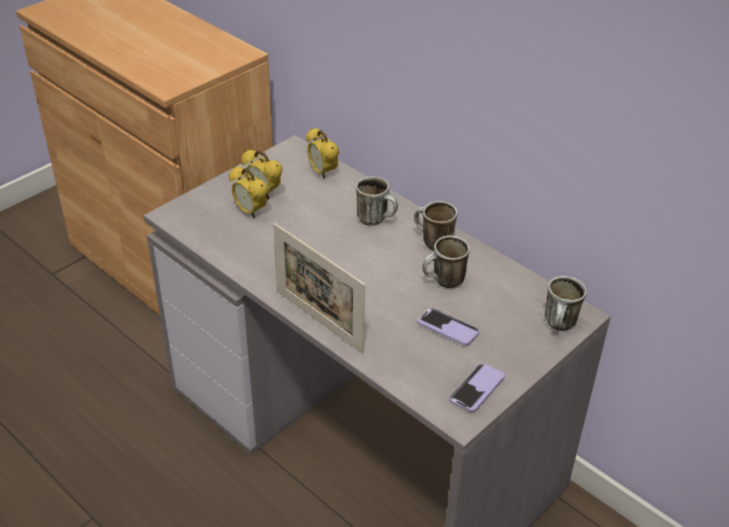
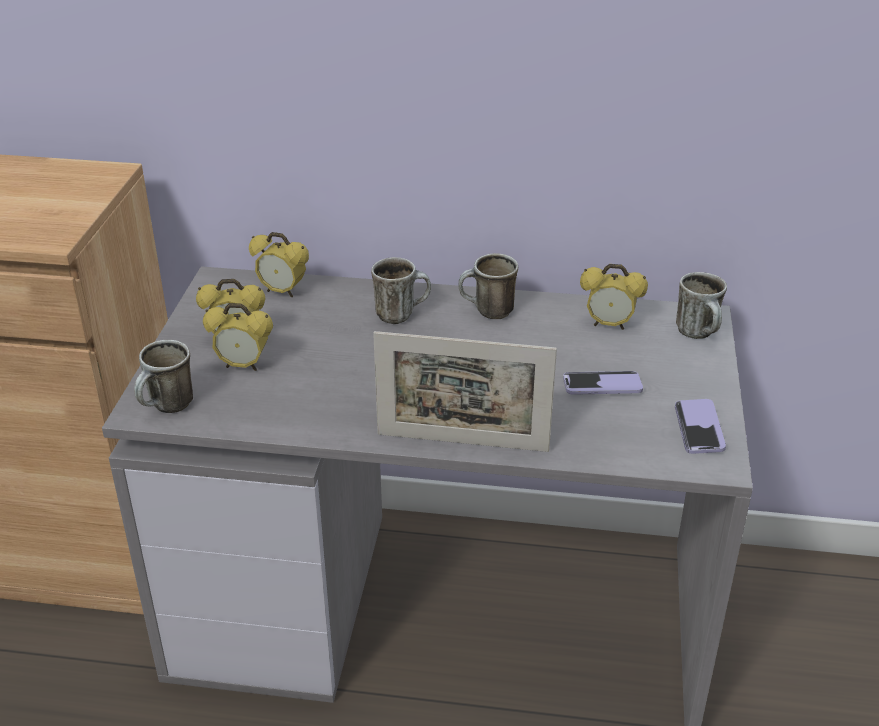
camera: 35 degrees left, 5 degrees down
(444, 282) = (545, 344): mug -> mug (168, 408)
(503, 289) = (609, 325): none -> alarm clock

